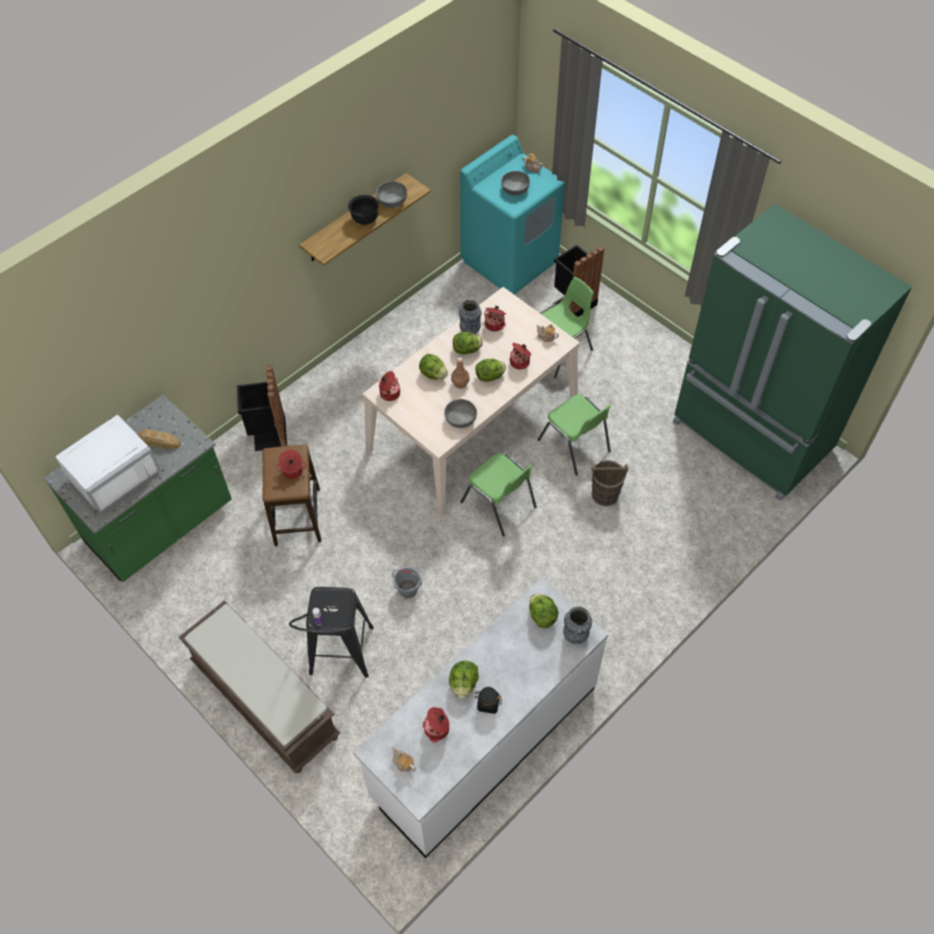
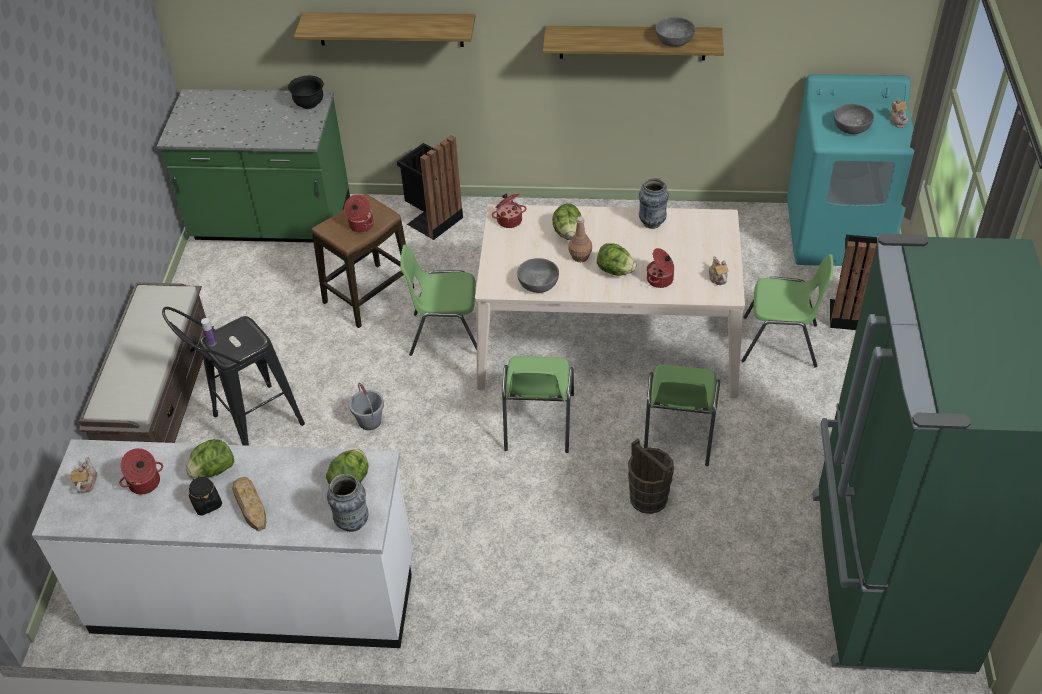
camera: 50 degrees right, 10 degrees down
(111, 471) = (225, 116): white microwave -> none
(159, 441) = (282, 120): bread -> bread (250, 506)
(193, 319) = (390, 29): none -> shelf
(365, 219) = (628, 40): black bowl -> black bowl (309, 104)
(378, 499) = (446, 334): none -> green chair
(467, 350) = (626, 235): lettuce -> none
(495, 324) = (683, 233): cooking pot -> none

